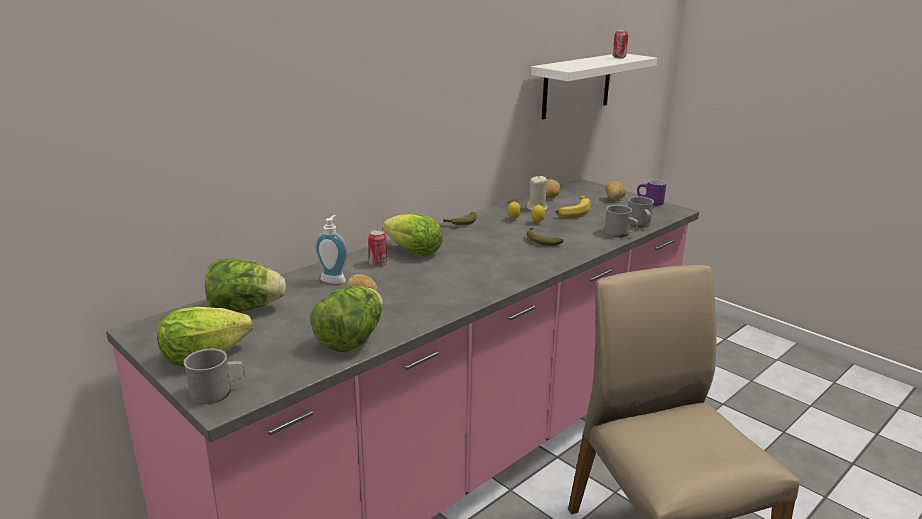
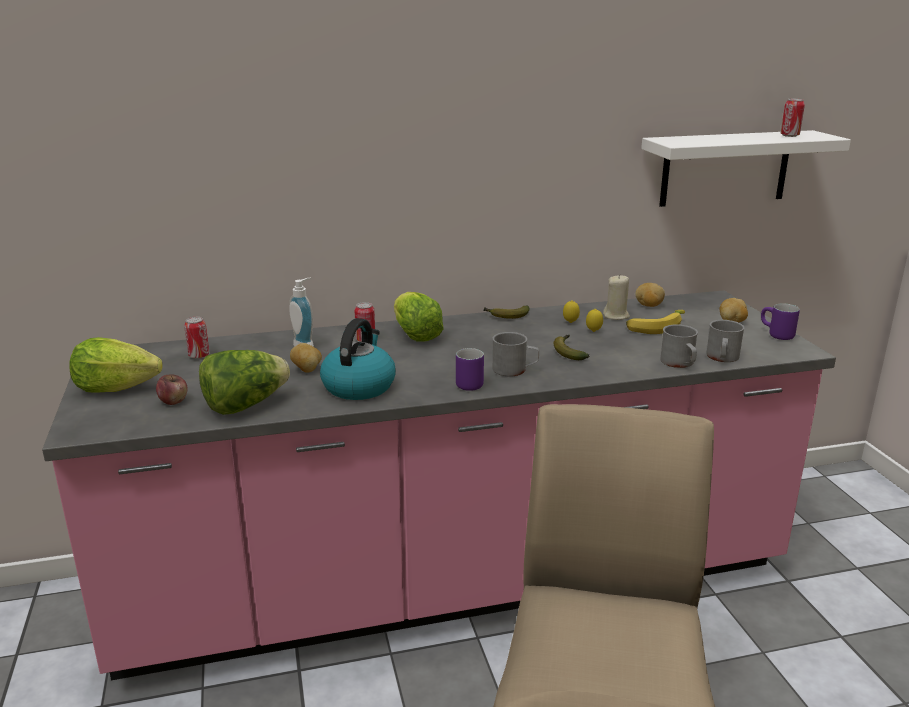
camera: 30 degrees right, 0 degrees up
(218, 392) = (87, 420): grey mug -> grey mug (515, 370)
(245, 309) = (199, 356): lettuce -> can
(280, 353) = (173, 401): none -> apple
(424, 301) = (359, 386): none -> kettle
(501, 280) = (464, 383): none -> purple mug

